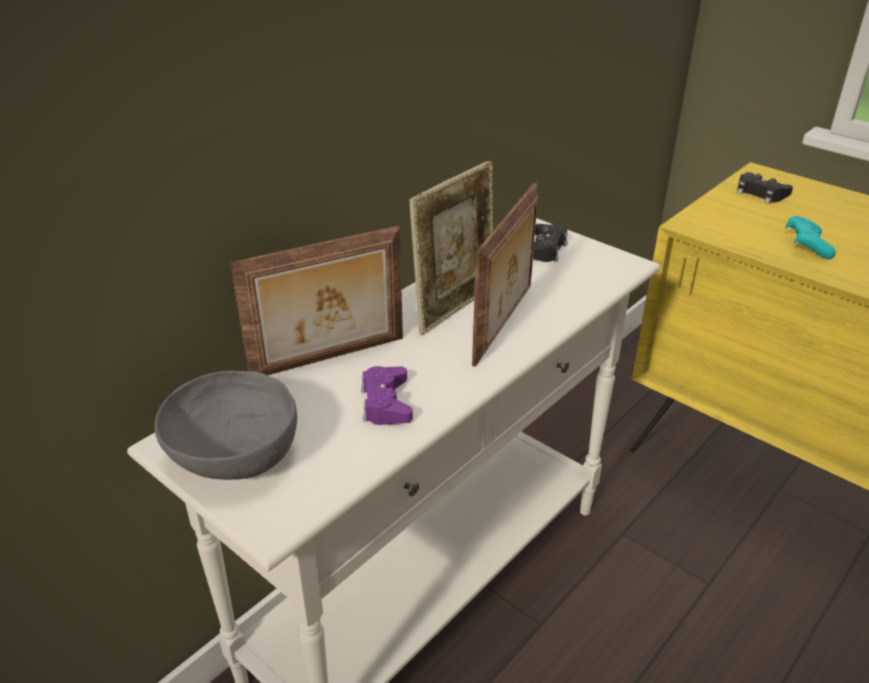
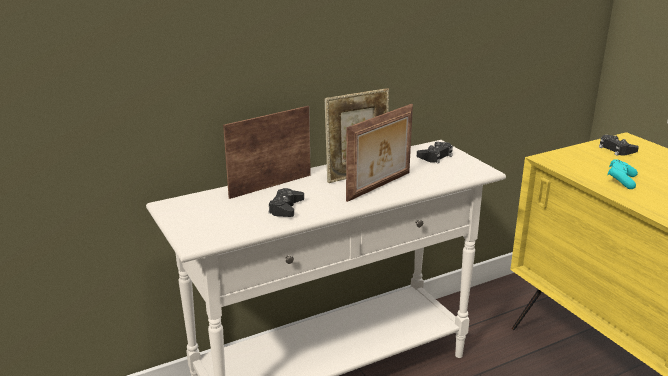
camera: 20 degrees right, 10 degrees down
(233, 455) = (193, 214): grey bowl -> none
(329, 359) = (270, 185): picture frame -> picture frame turned 150 degrees clockwise
(386, 403) = (286, 208): purple game controller -> black game controller

